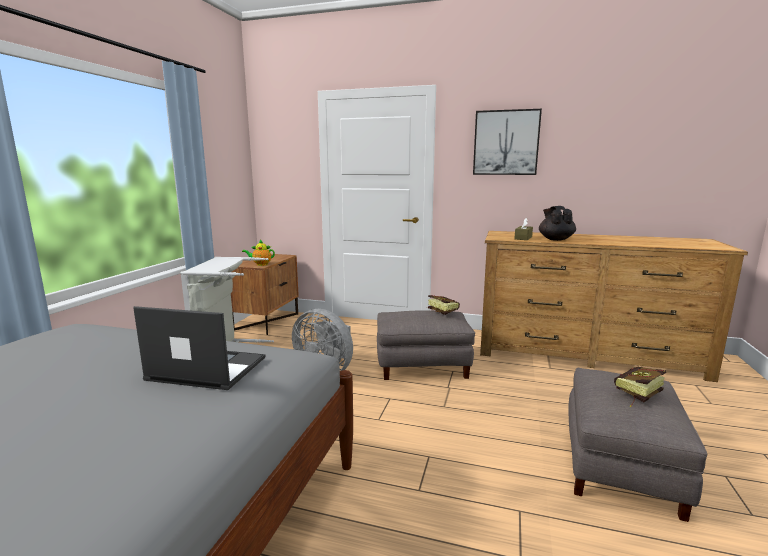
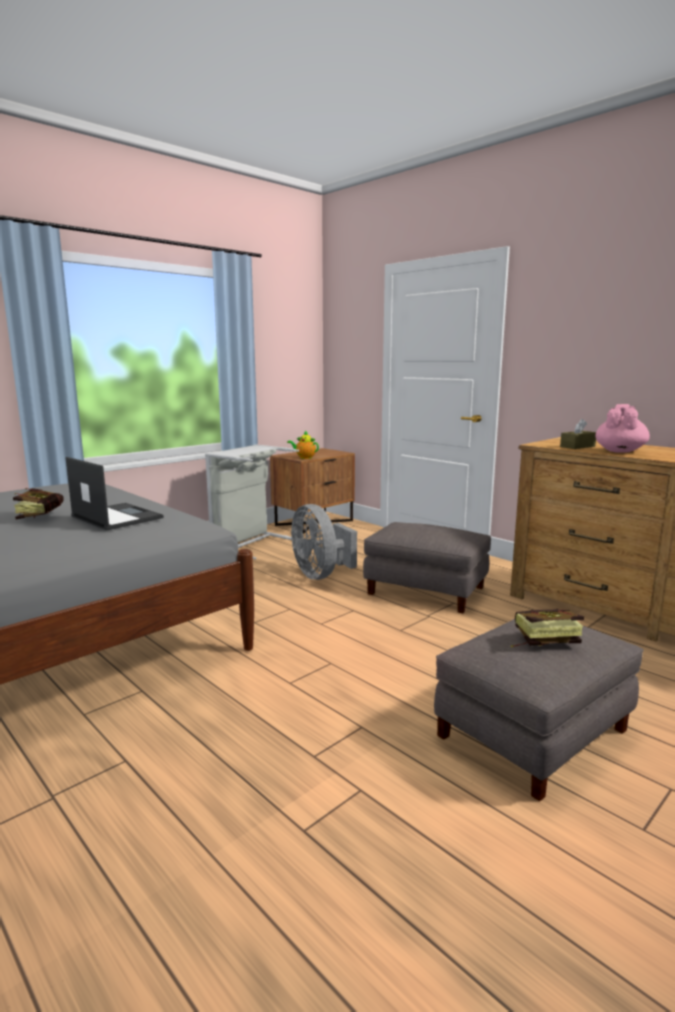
camera: 30 degrees right, 0 degrees up
(440, 311) = (453, 528): book -> book (43, 516)
(506, 143) = (591, 317): picture -> none
(555, 239) = (619, 451): black teapot -> pink teapot

